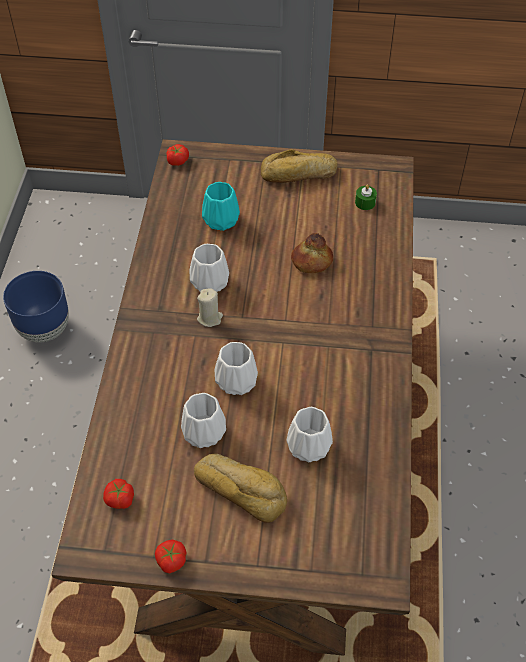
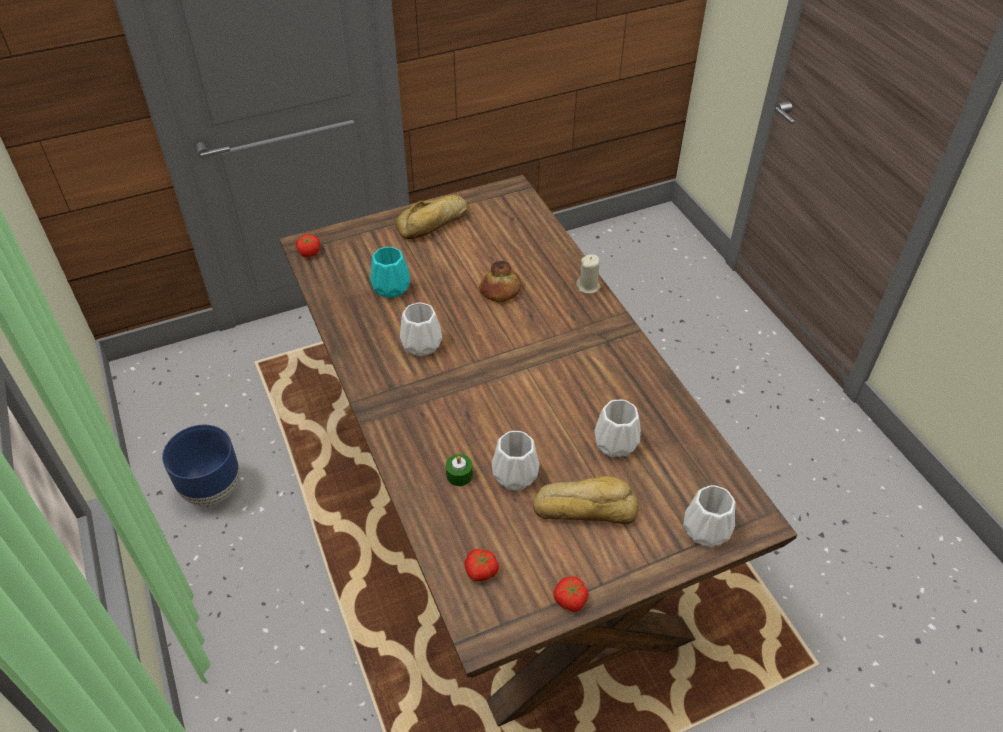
camera: 30 degrees left, 5 degrees down
(210, 318) = (445, 375): beige candle -> beige candle (588, 286)
(237, 381) = (512, 417): white vase -> white vase (707, 529)
(365, 202) = (510, 225): green candle -> green candle (459, 475)

